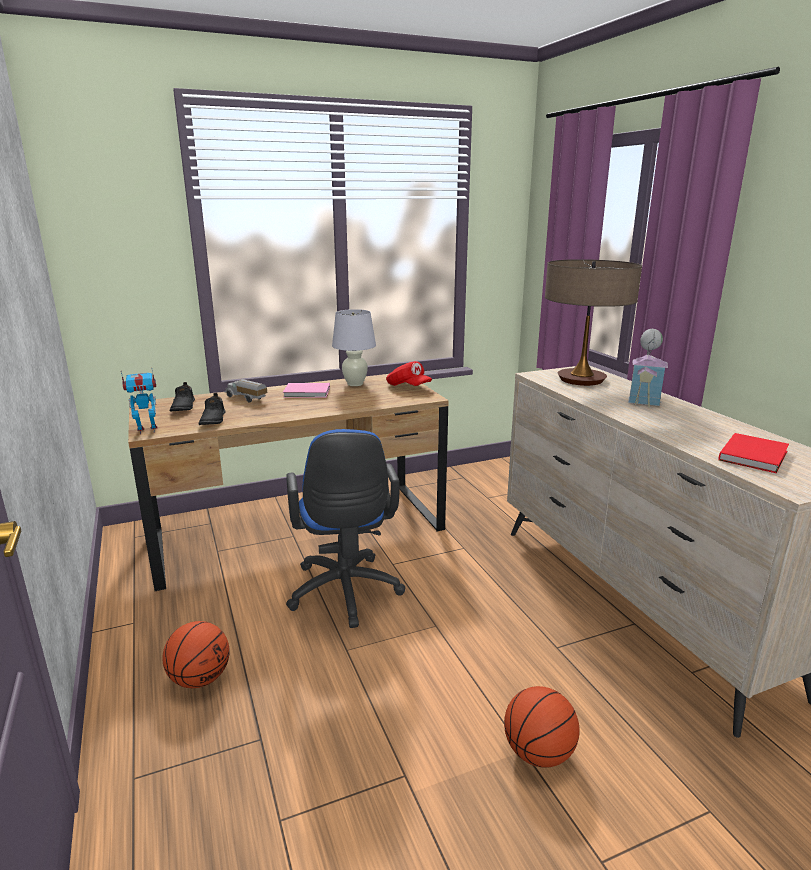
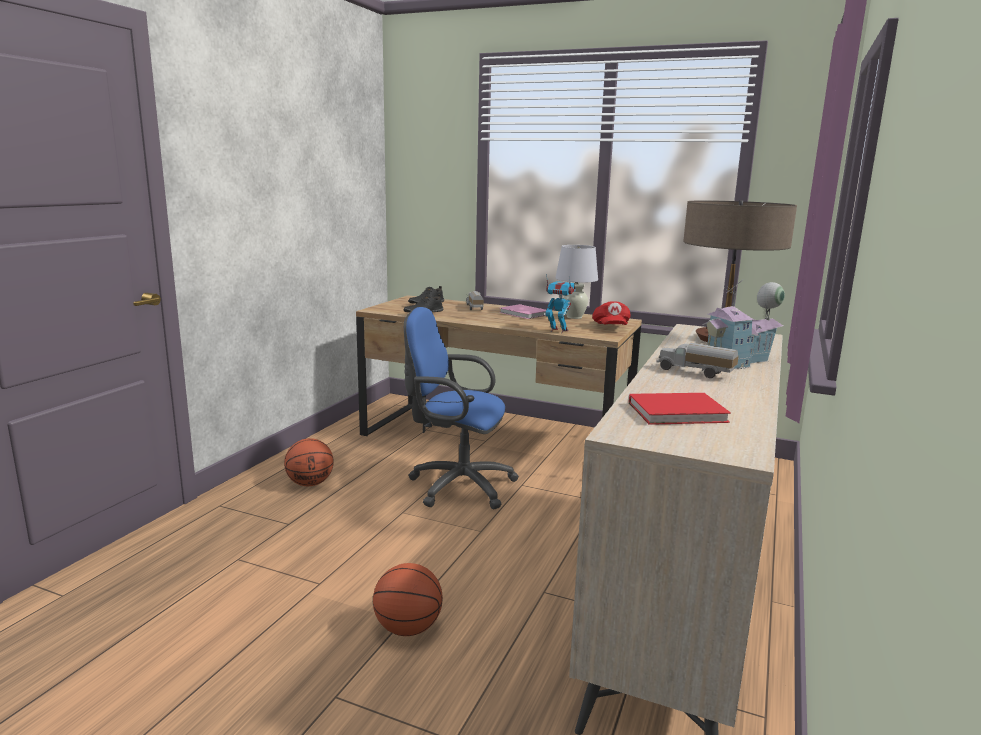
camera: 45 degrees right, 5 degrees down
(147, 430) = (377, 309): toy robot -> toy robot (558, 331)
(345, 594) = (456, 485): blue office chair -> blue office chair turned 75 degrees clockwise
(657, 416) = (695, 373): none -> toy truck

